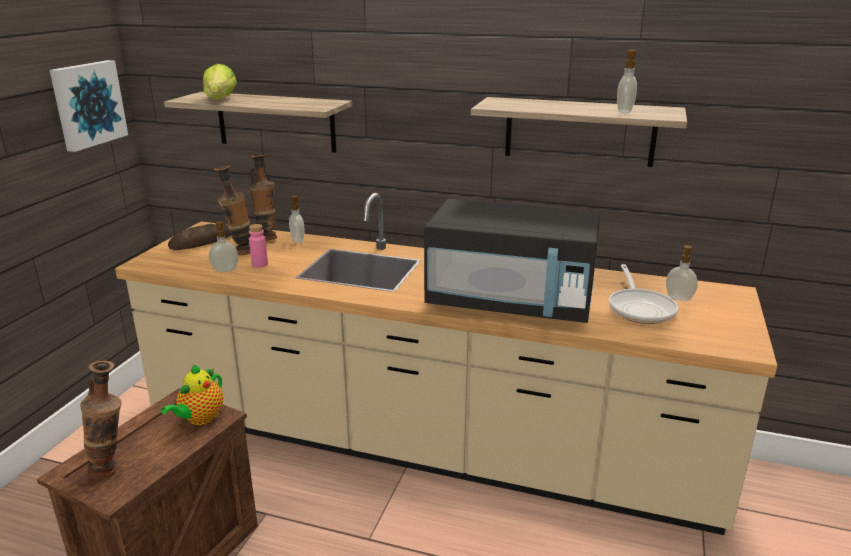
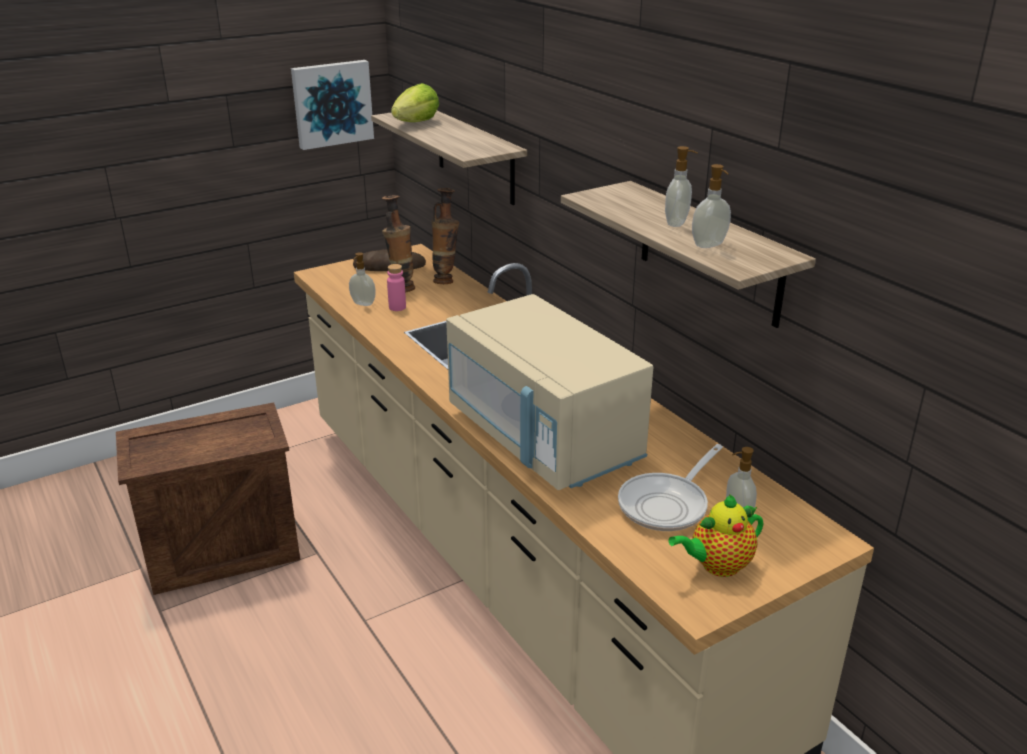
camera: 40 degrees right, 5 degrees up
(112, 470) = (159, 448): vase -> none
(200, 419) = (254, 435): teapot -> teapot (717, 566)
(298, 240) = (467, 292): soap dispenser -> soap dispenser (677, 223)
(511, 303) = (543, 438): black microwave -> beige microwave

